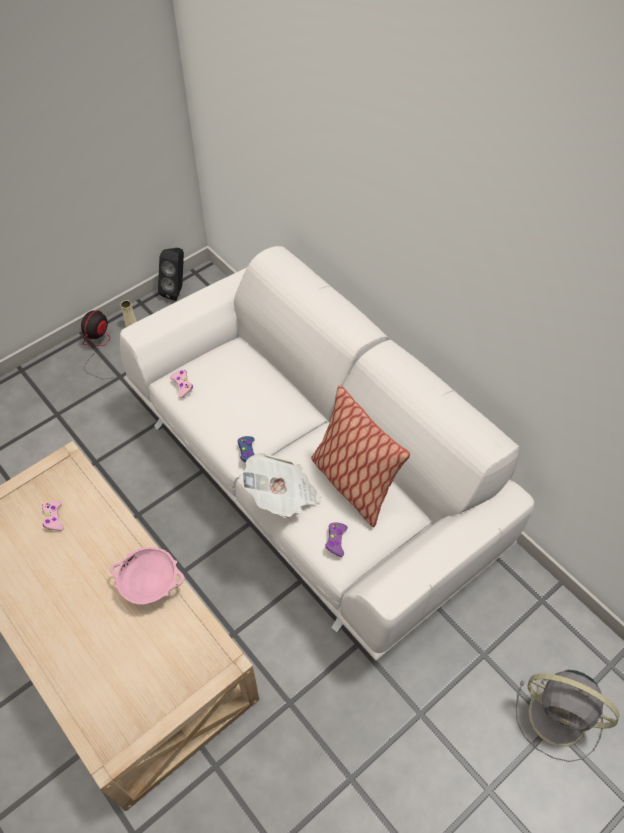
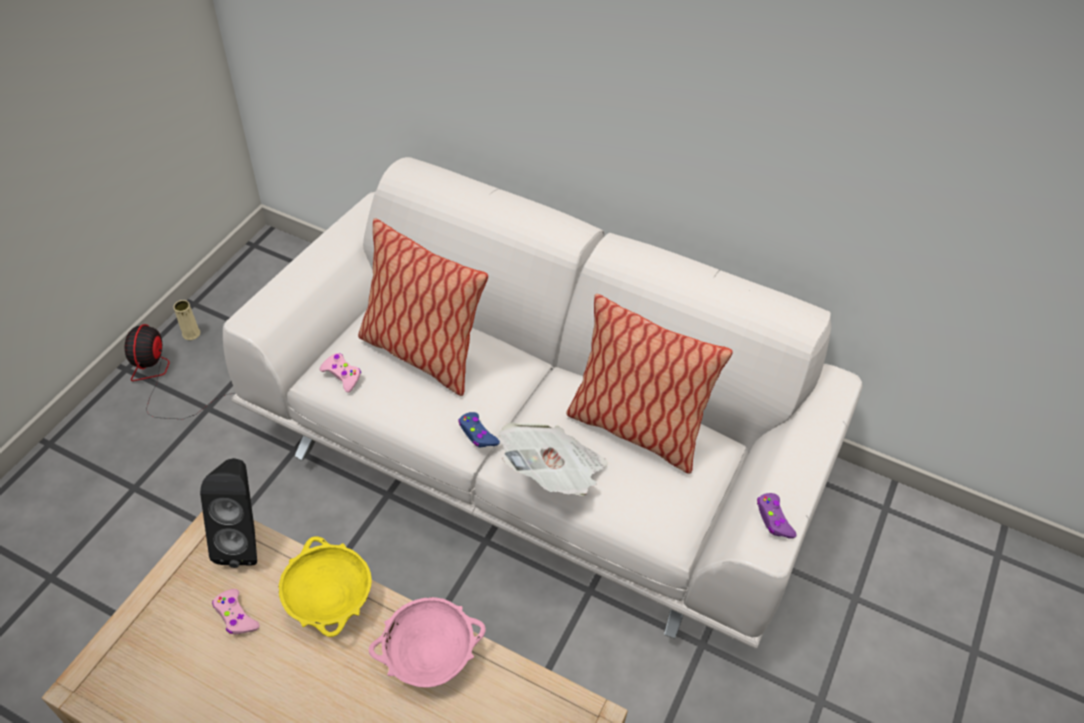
camera: 25 degrees left, 5 degrees down
(109, 528) = (329, 600): none -> yellow bowl
(176, 290) = (238, 274): black speaker -> black speaker (244, 539)
(238, 385) = (421, 353): none -> pillow
(336, 540) = (653, 506): purple game controller -> purple game controller (773, 519)
(560, 717) = (978, 638): grey fan -> none

